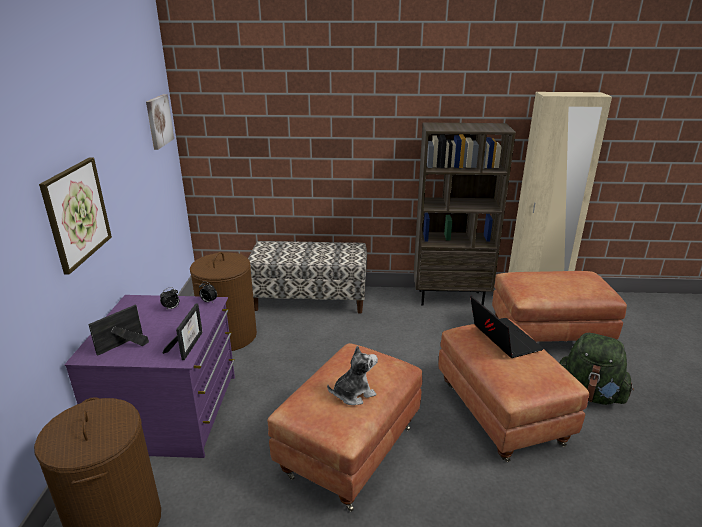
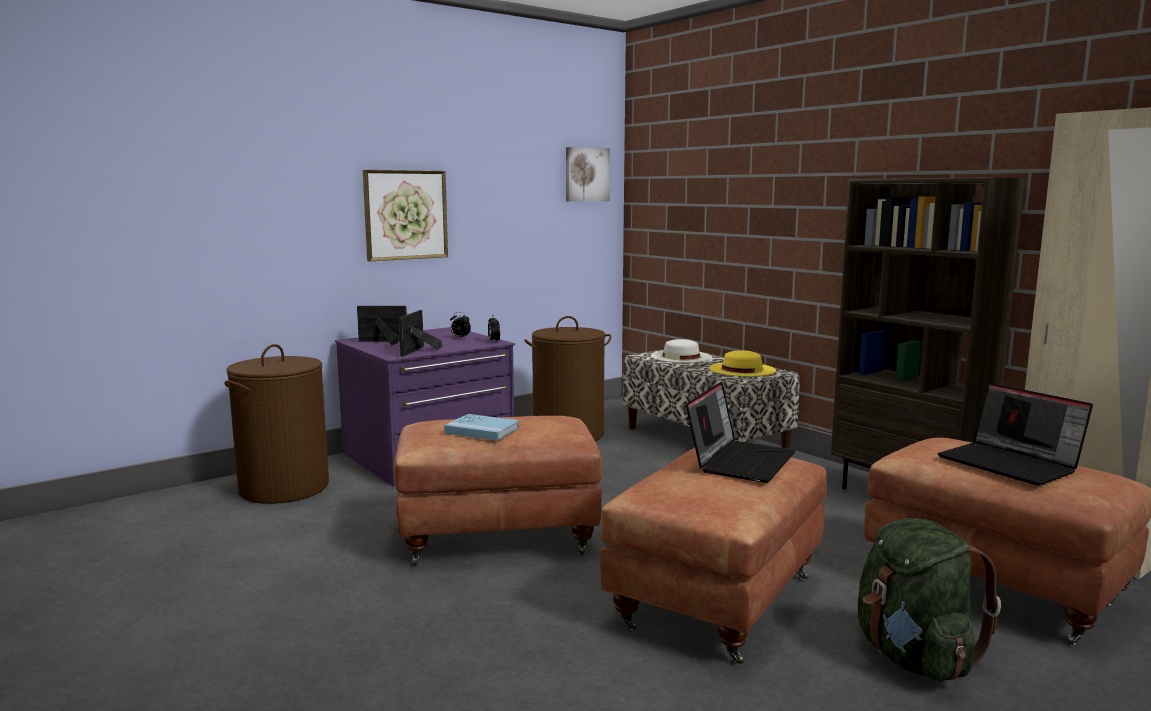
camera: 50 degrees right, 15 degrees down
(188, 345) = (417, 352): picture frame -> picture frame turned 135 degrees clockwise
(281, 251) = (681, 356): none -> white hat
(336, 251) = (742, 369): none -> yellow hat
(353, 394) = (482, 430): plush toy -> blue book
(564, 283) = (1011, 464): none -> laptop

